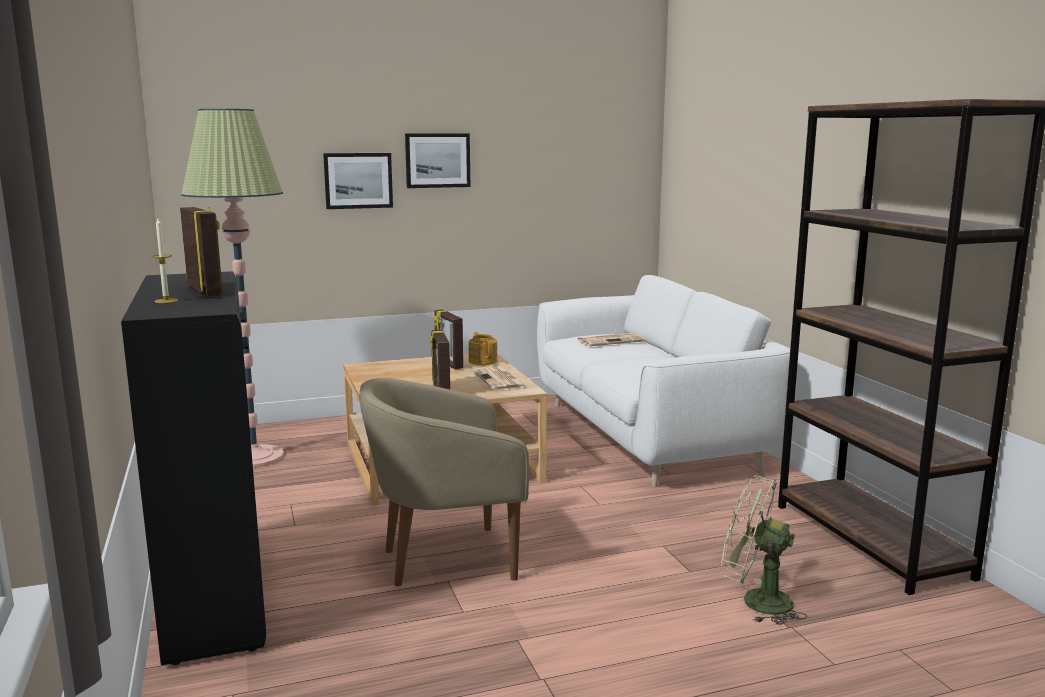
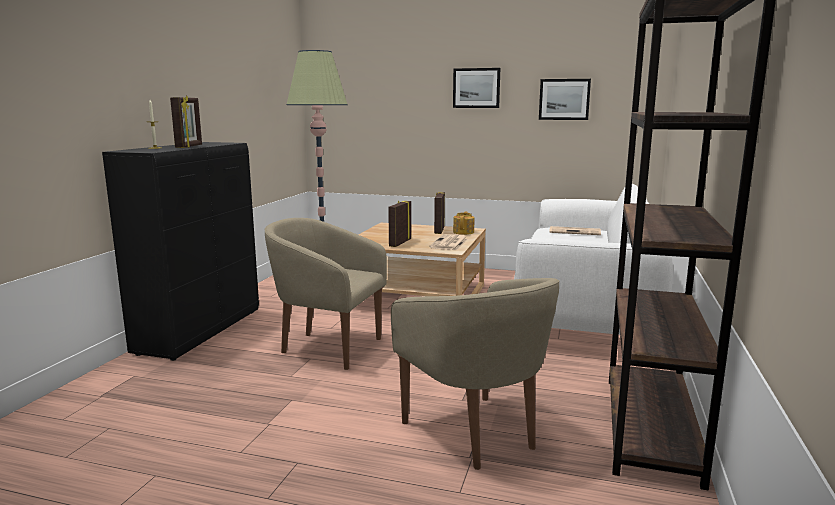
camera: 35 degrees right, 0 degrees up
(358, 180) = (421, 102): picture -> picture (564, 99)
(755, 601) = (475, 433): green fan -> beige armchair

